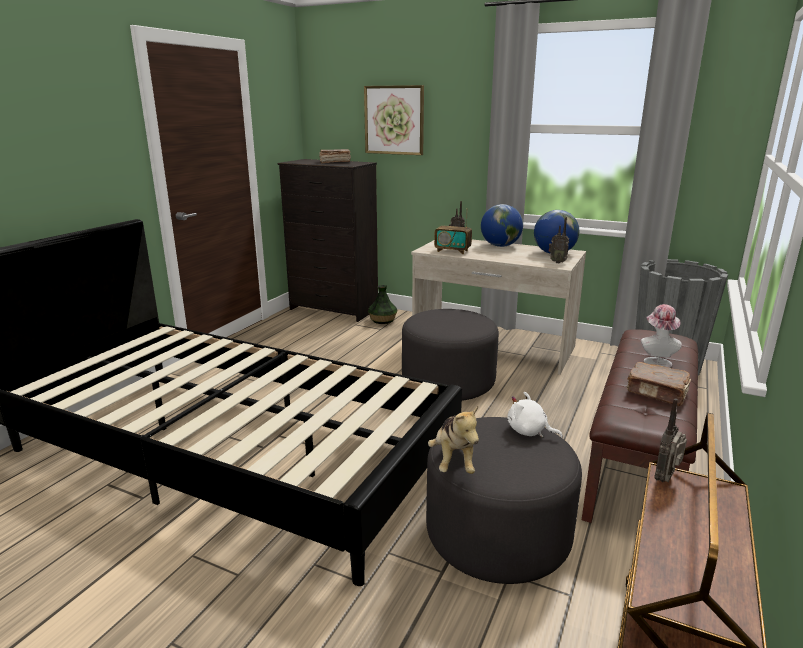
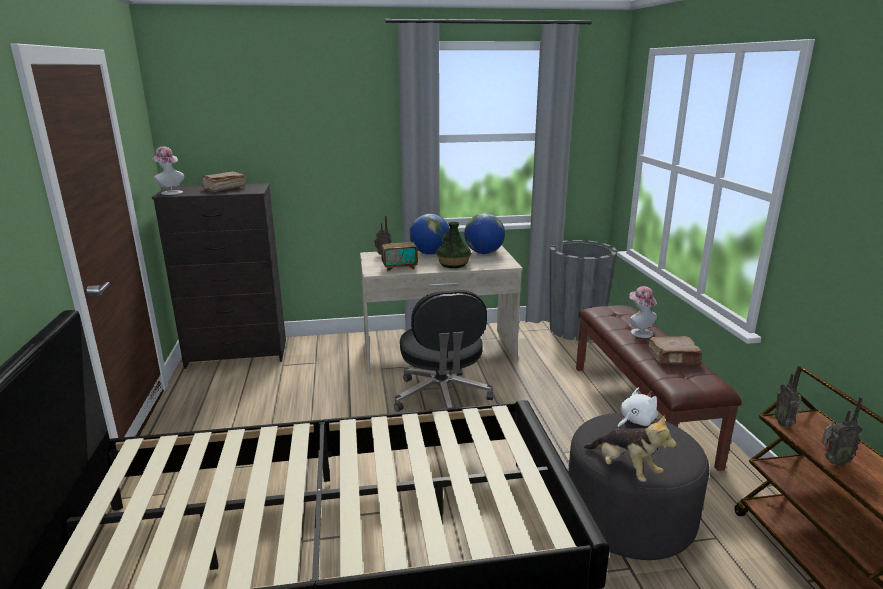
camera: 35 degrees left, 0 degrees up
(295, 161) = (170, 192): none -> hat
(383, 320) = (306, 352): vase -> vase (454, 264)
(394, 120) = (284, 136): picture -> none
(448, 382) = (442, 398): grey ottoman -> black office chair
(529, 431) = (635, 421): white plush toy -> white plush toy turned 150 degrees clockwise
(557, 262) = (500, 261): radio -> radio (832, 461)

